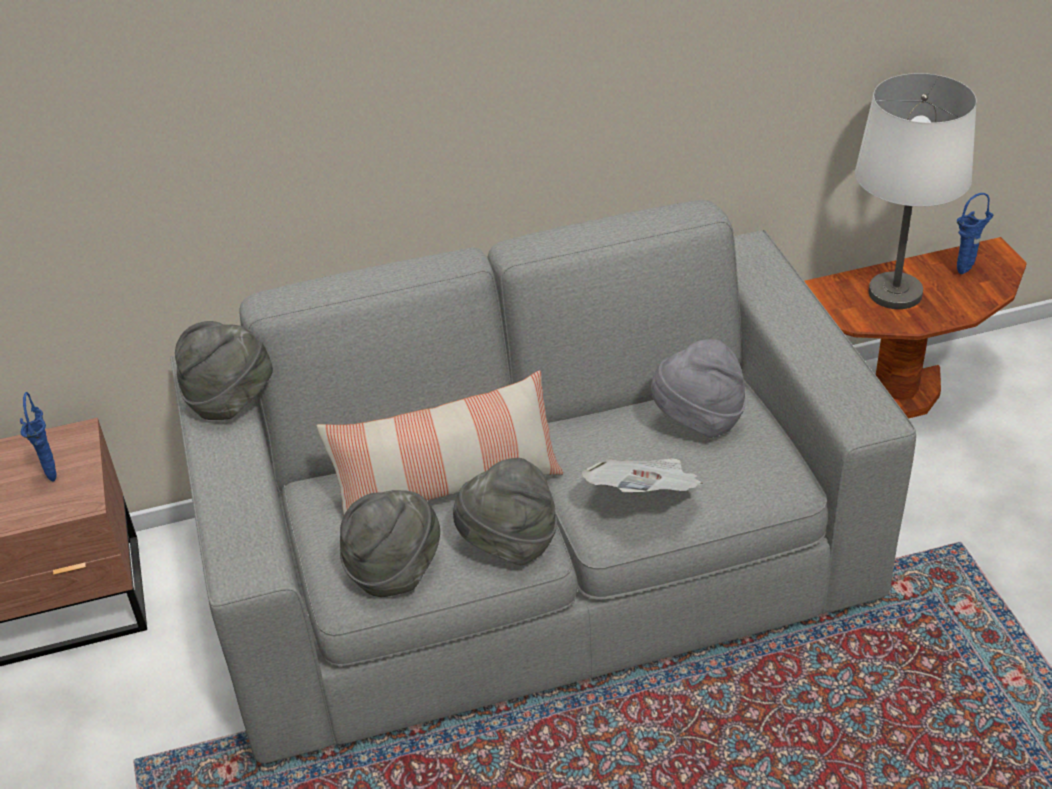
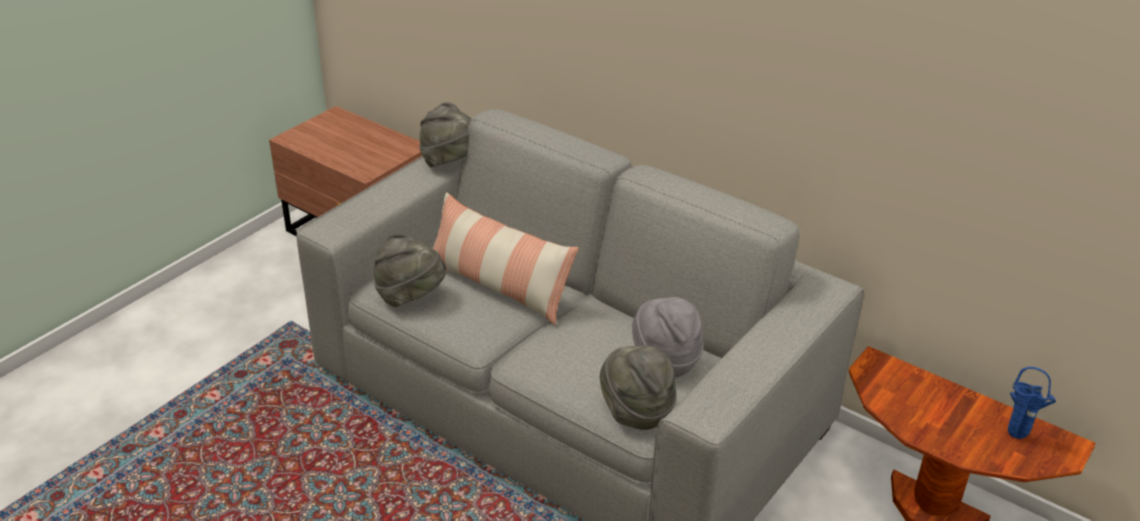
camera: 50 degrees right, 5 degrees down
(53, 475) = (375, 155): blue vase -> none
(509, 544) = (472, 329): grey hat -> grey hat (636, 410)
(645, 497) = (565, 366): newspaper -> none
(895, 293) = (939, 409): white table lamp -> none

